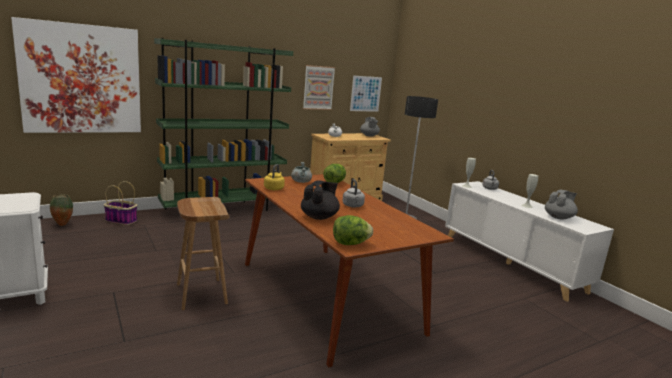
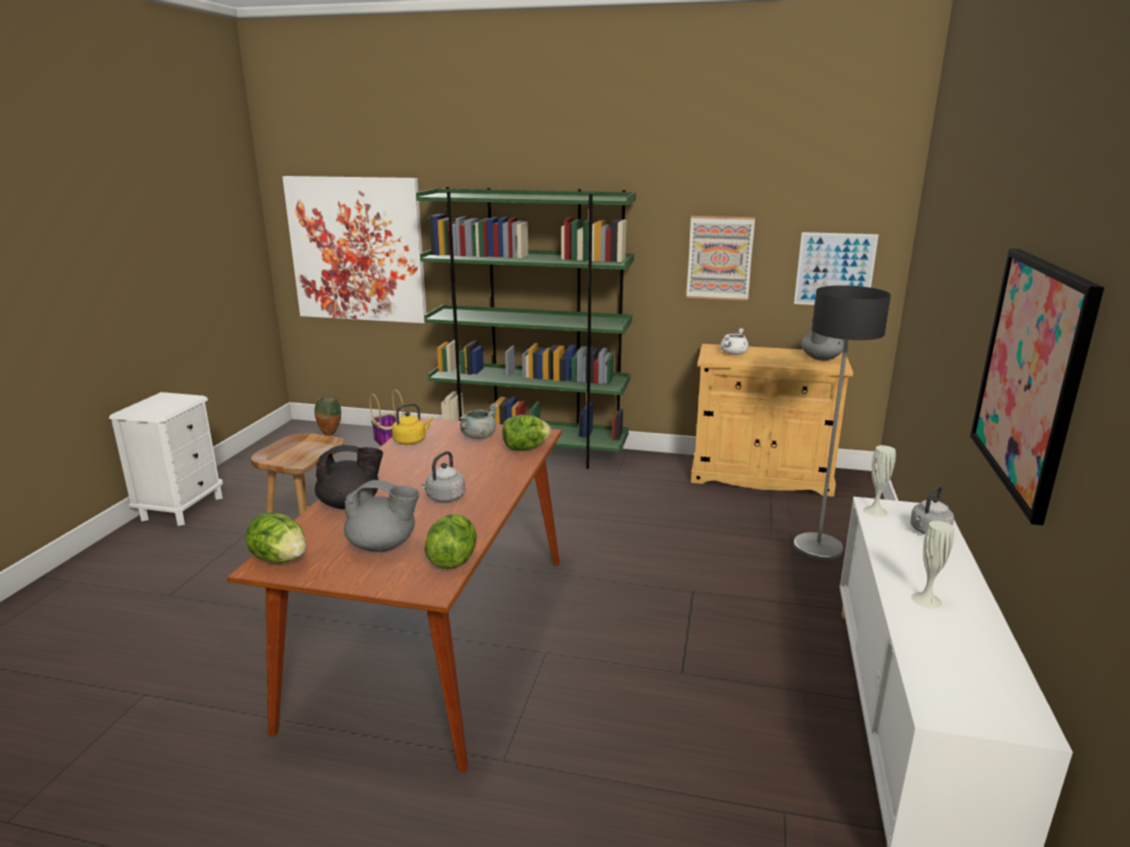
camera: 45 degrees right, 5 degrees up
(415, 224) = (453, 560): none -> lettuce
(539, 118) = (1030, 376): none -> picture
(559, 217) = (948, 657): grey teapot -> grey teapot (383, 545)

